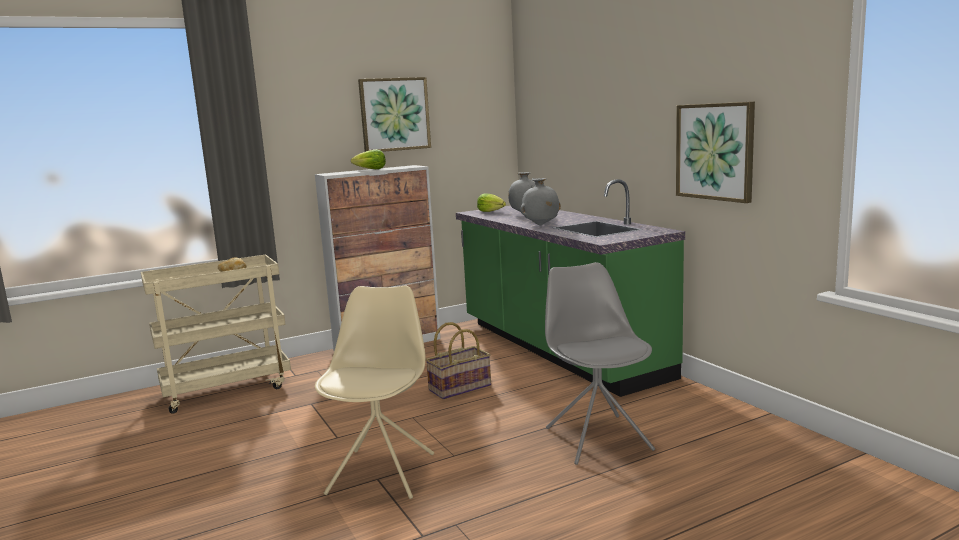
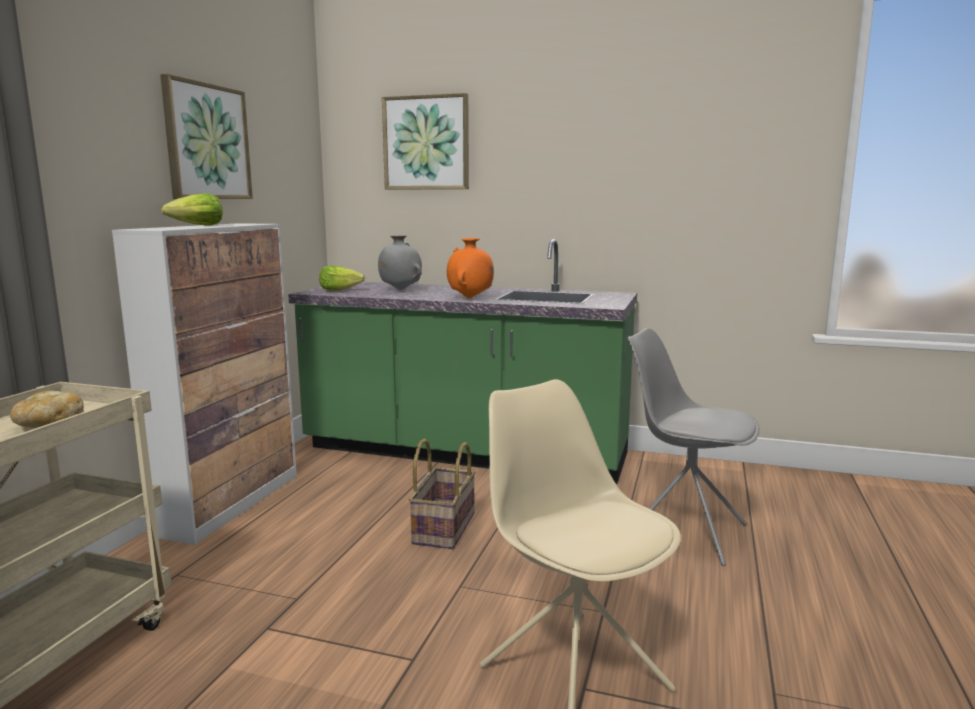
camera: 45 degrees left, 0 degrees up
(540, 225) = (470, 298): grey vase -> orange vase
(715, 151) = (679, 206): picture -> picture (426, 143)

